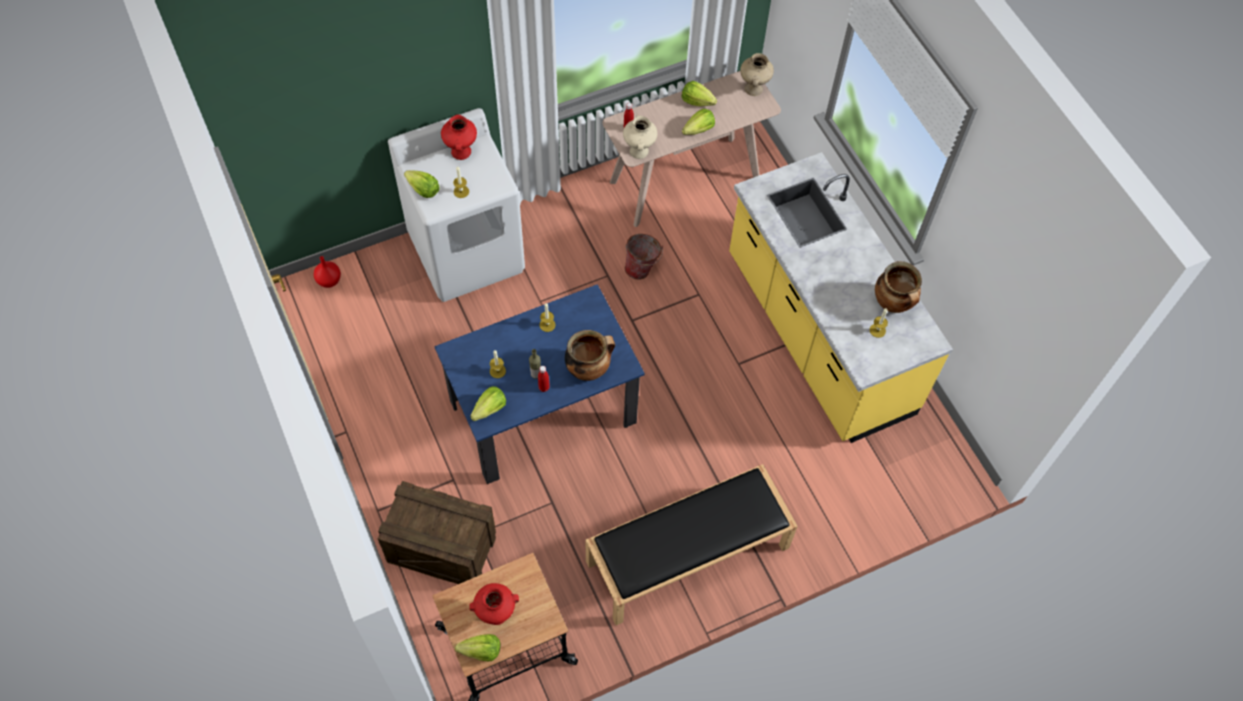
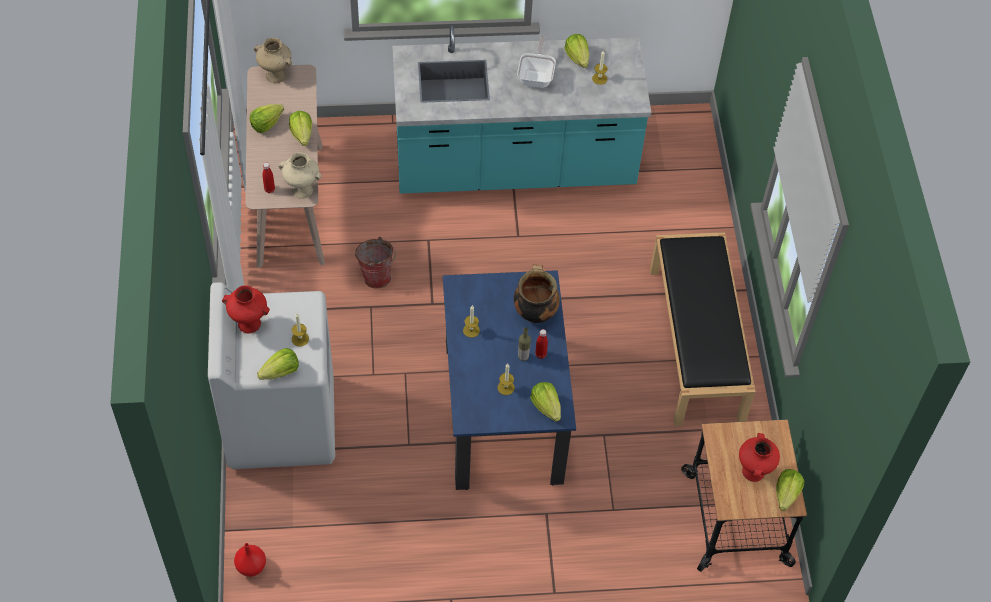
camera: 70 degrees left, 5 degrees down
(441, 547) = (616, 545): crate -> none
(817, 335) = (514, 166): yellow counter -> turquoise counter
(850, 276) = (536, 76): none -> frying pan
(893, 303) = (577, 58): cooking pot -> lettuce

